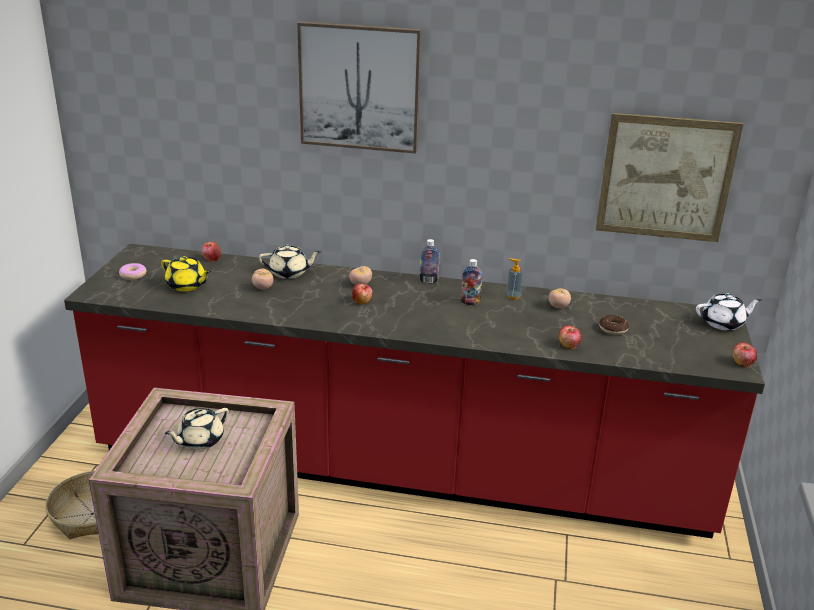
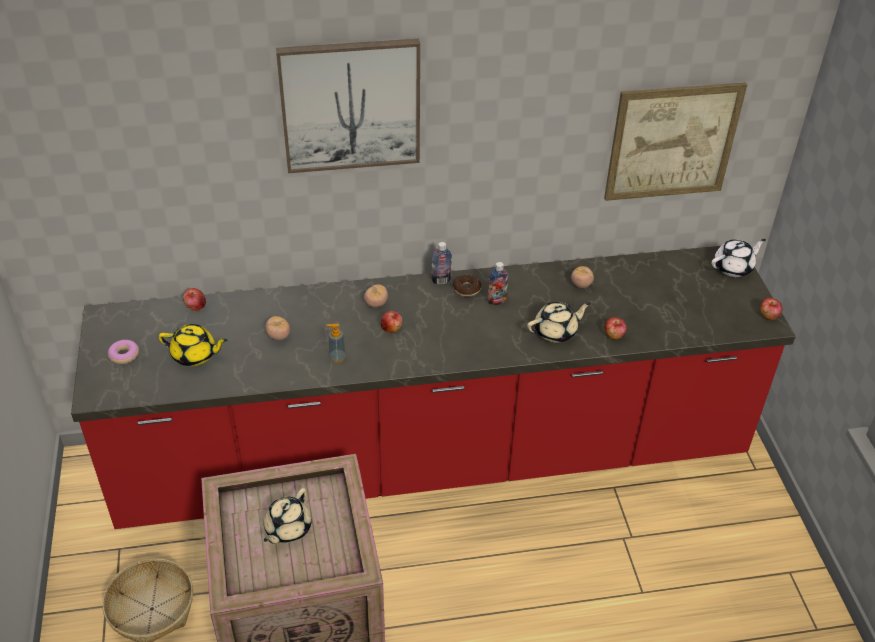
camera: 20 degrees left, 15 degrees up
(289, 273) = (293, 306): beige teapot -> beige teapot (556, 331)
(513, 296) = (533, 281): soap dispenser -> soap dispenser (337, 358)
(613, 329) = (643, 302): donut -> donut (466, 289)

